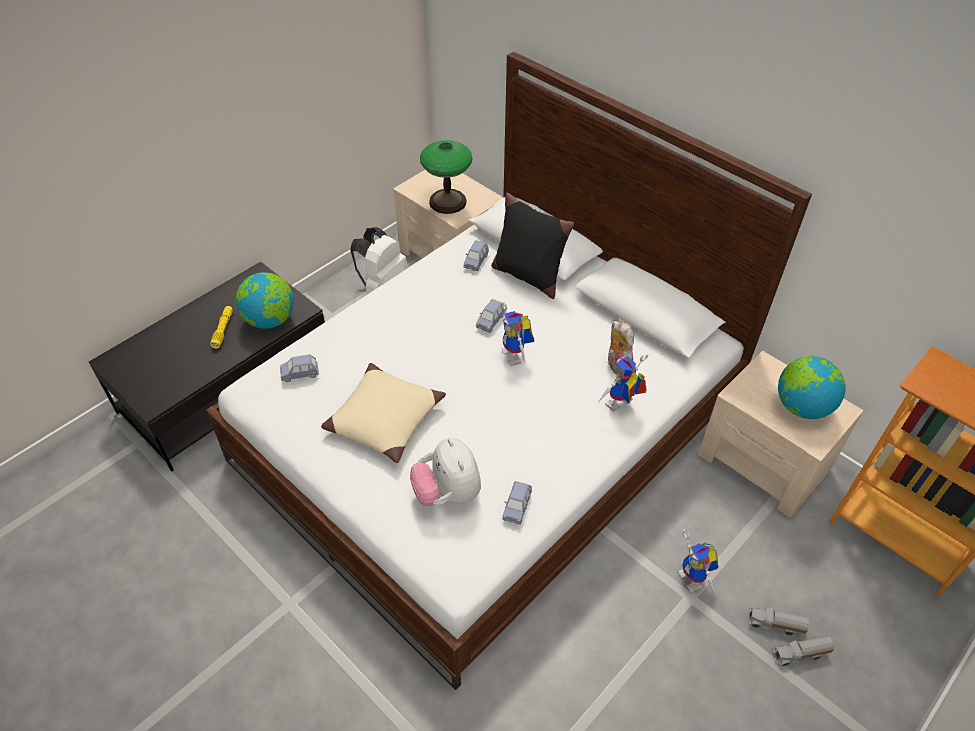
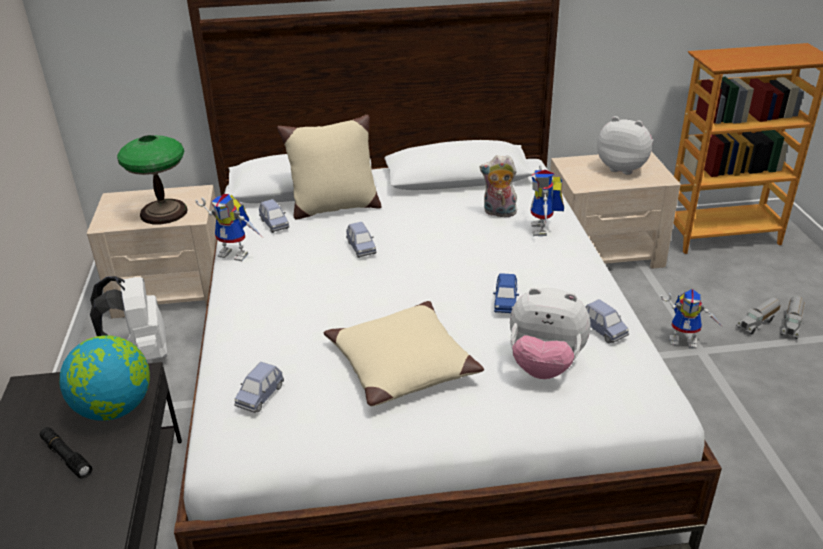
camera: 50 degrees left, 15 degrees down
(223, 329) = (66, 457): yellow flashlight -> black flashlight
(499, 434) = (505, 303): none -> blue toy car
(516, 356) = (422, 254): toy robot -> toy robot (237, 253)
(527, 275) = (334, 208): black pillow -> beige pillow
(801, 406) = (623, 168): globe -> plush toy

